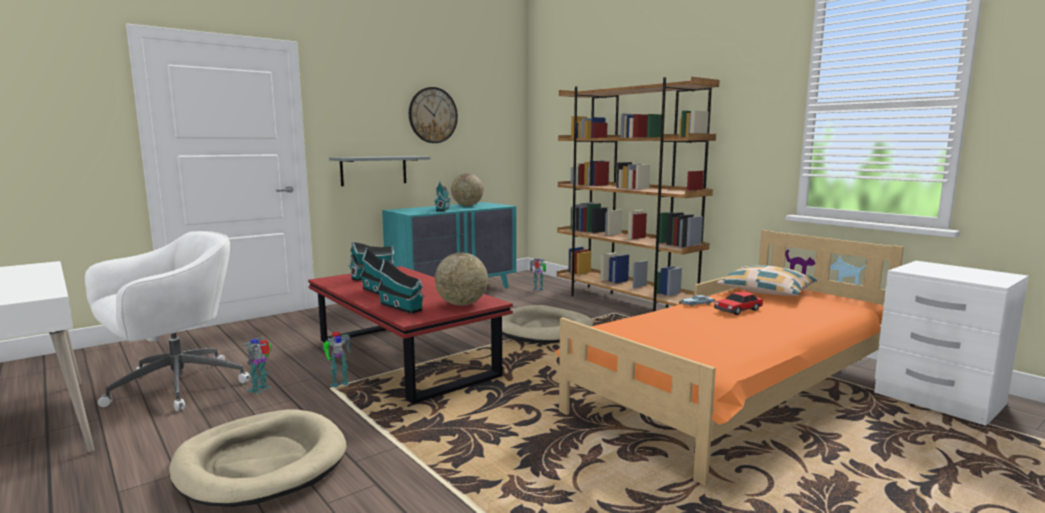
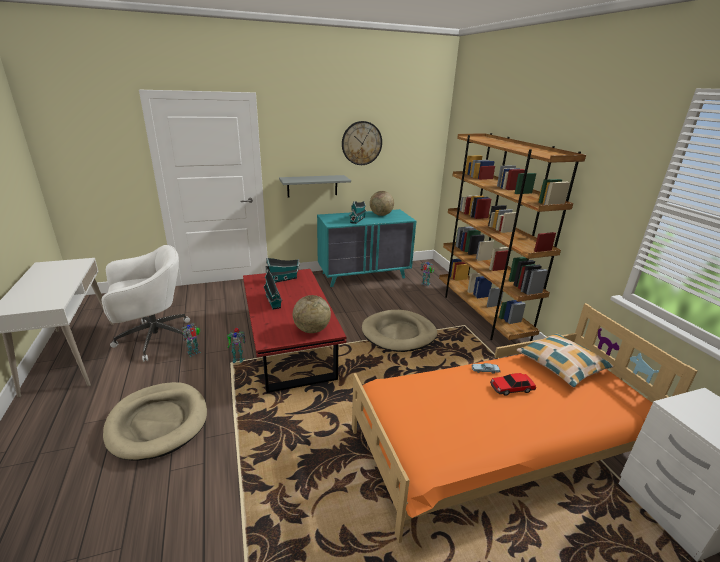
camera: 20 degrees right, 15 degrees up
(402, 307) = (272, 325): toy house -> none

